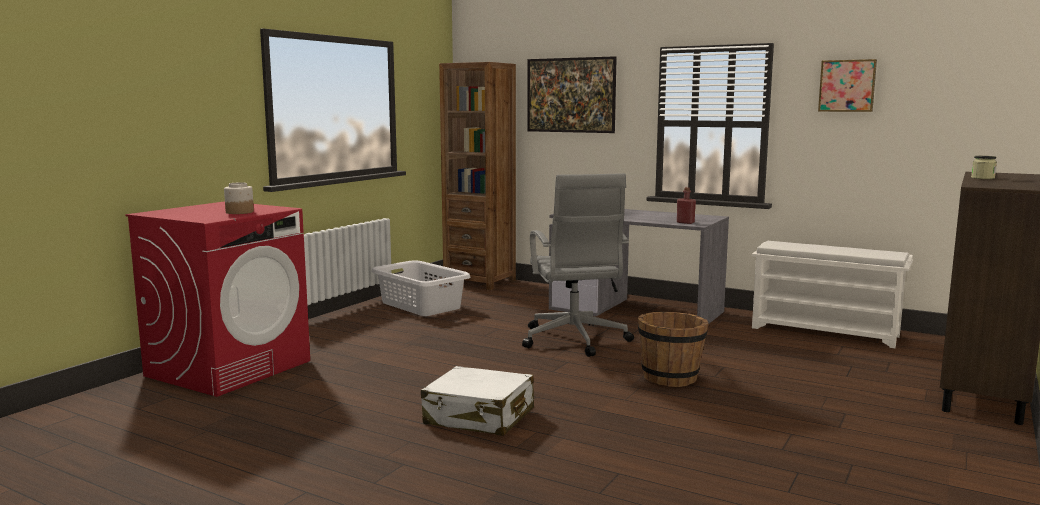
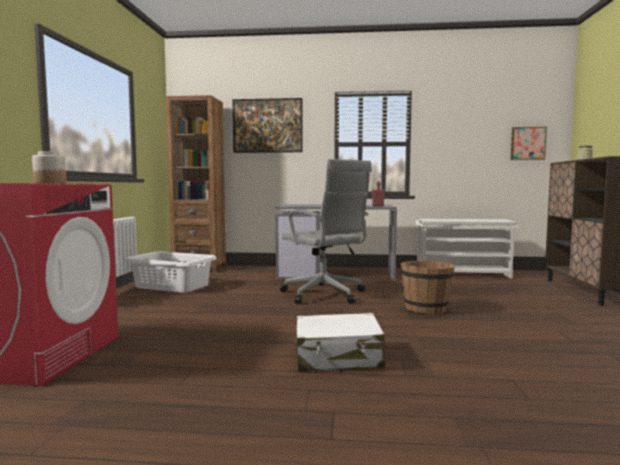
camera: 25 degrees left, 5 degrees down
(847, 86) = (458, 118): picture -> picture (527, 143)

